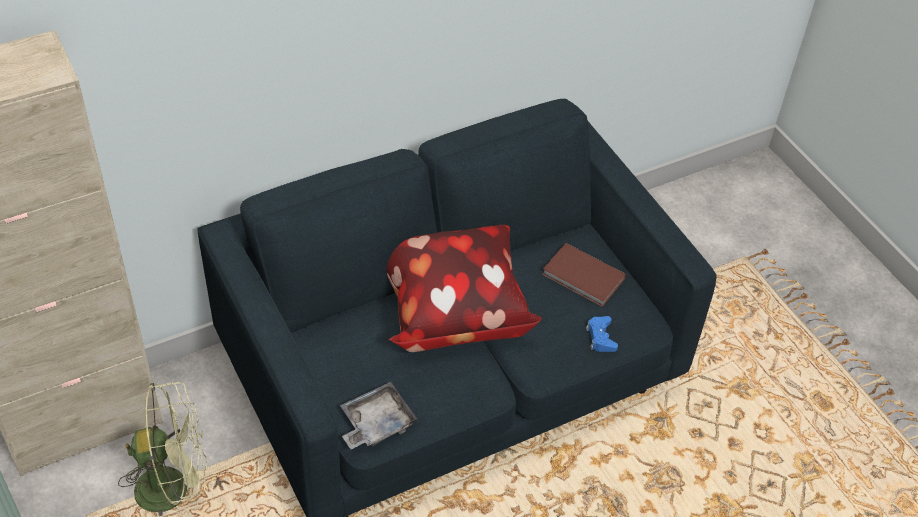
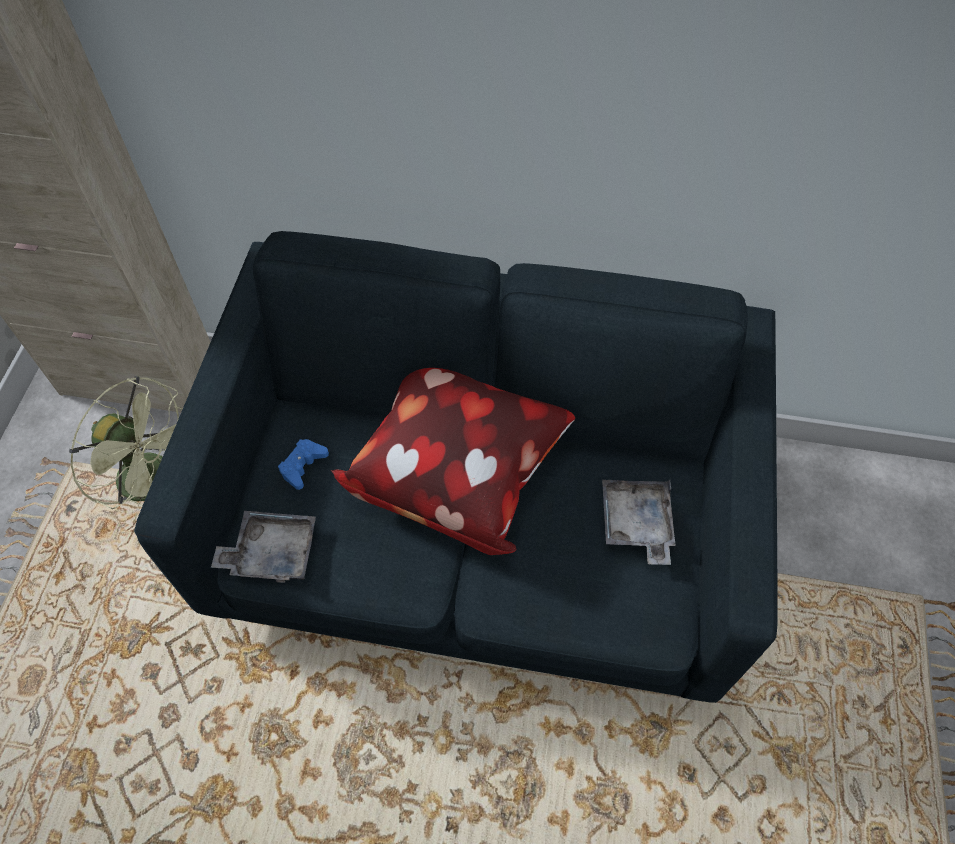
camera: 40 degrees right, 10 degrees up
(583, 278) = (636, 524): brown book -> grey tray
(601, 337) = (594, 611): blue game controller -> blue game controller (303, 466)

